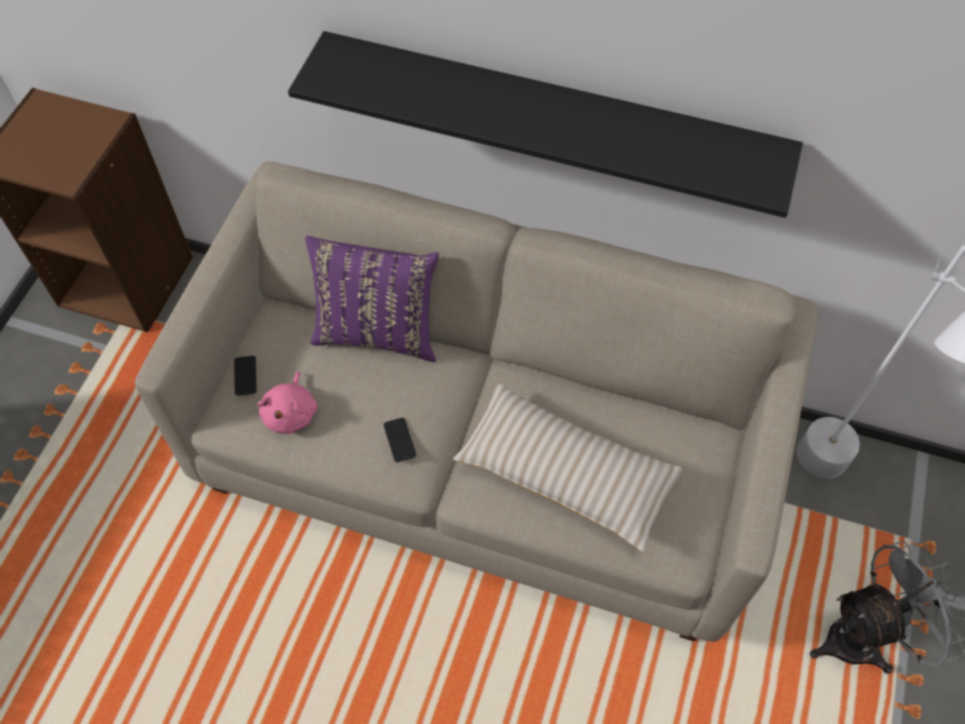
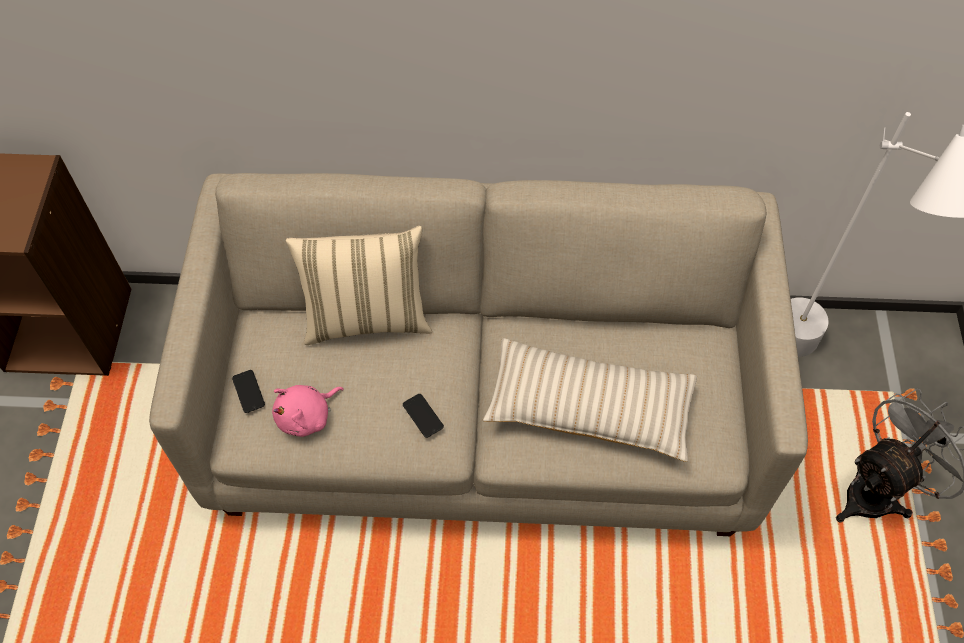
camera: 15 degrees left, 0 degrees up
(291, 413) = (307, 416): pink plush toy -> pink plush toy turned 60 degrees clockwise
(378, 333) = (367, 318): purple pillow -> beige pillow
(551, 116) = (501, 71): black shelf -> none

